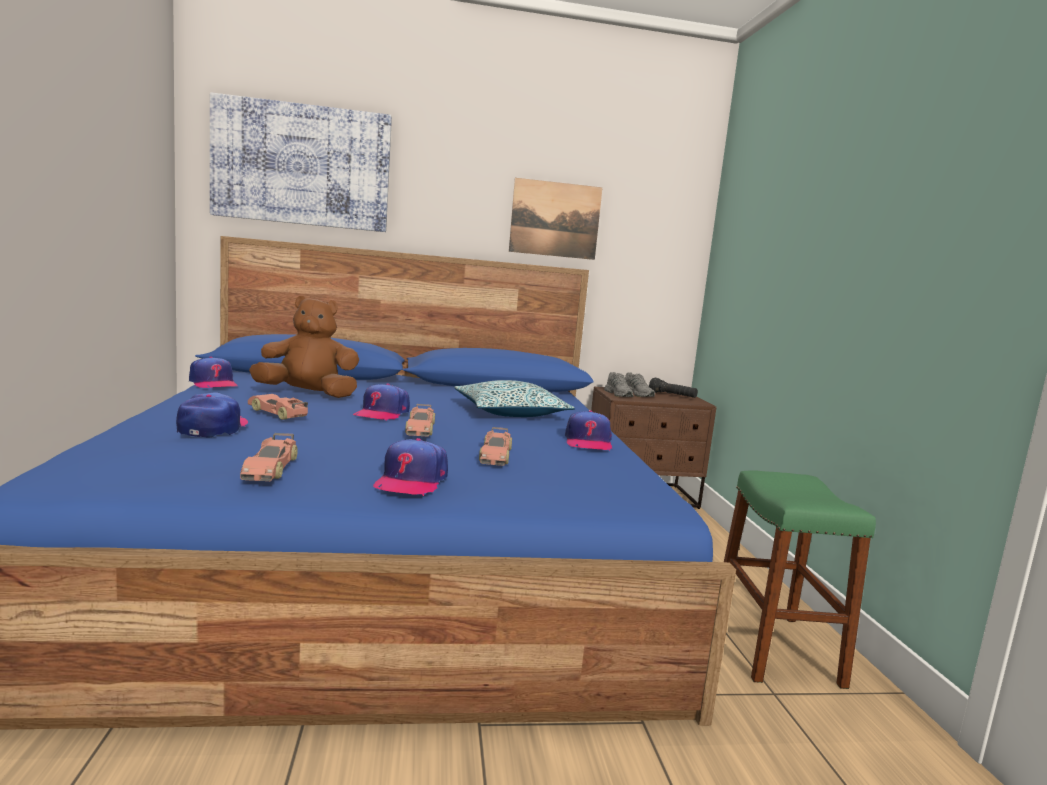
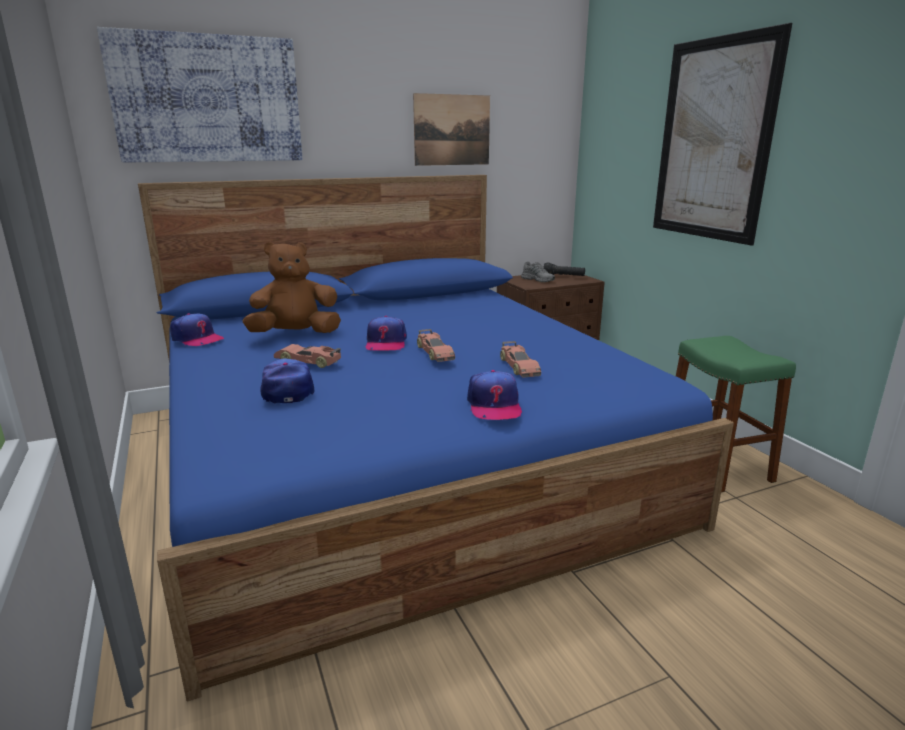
camera: 15 degrees left, 10 degrees up
(270, 468) = (383, 419): toy car -> none
(510, 412) = (474, 320): pillow -> none
(588, 442) = (564, 338): cap -> none
(619, 394) = (525, 282): grey shoe -> none
(826, 238) = (713, 140): none -> picture

